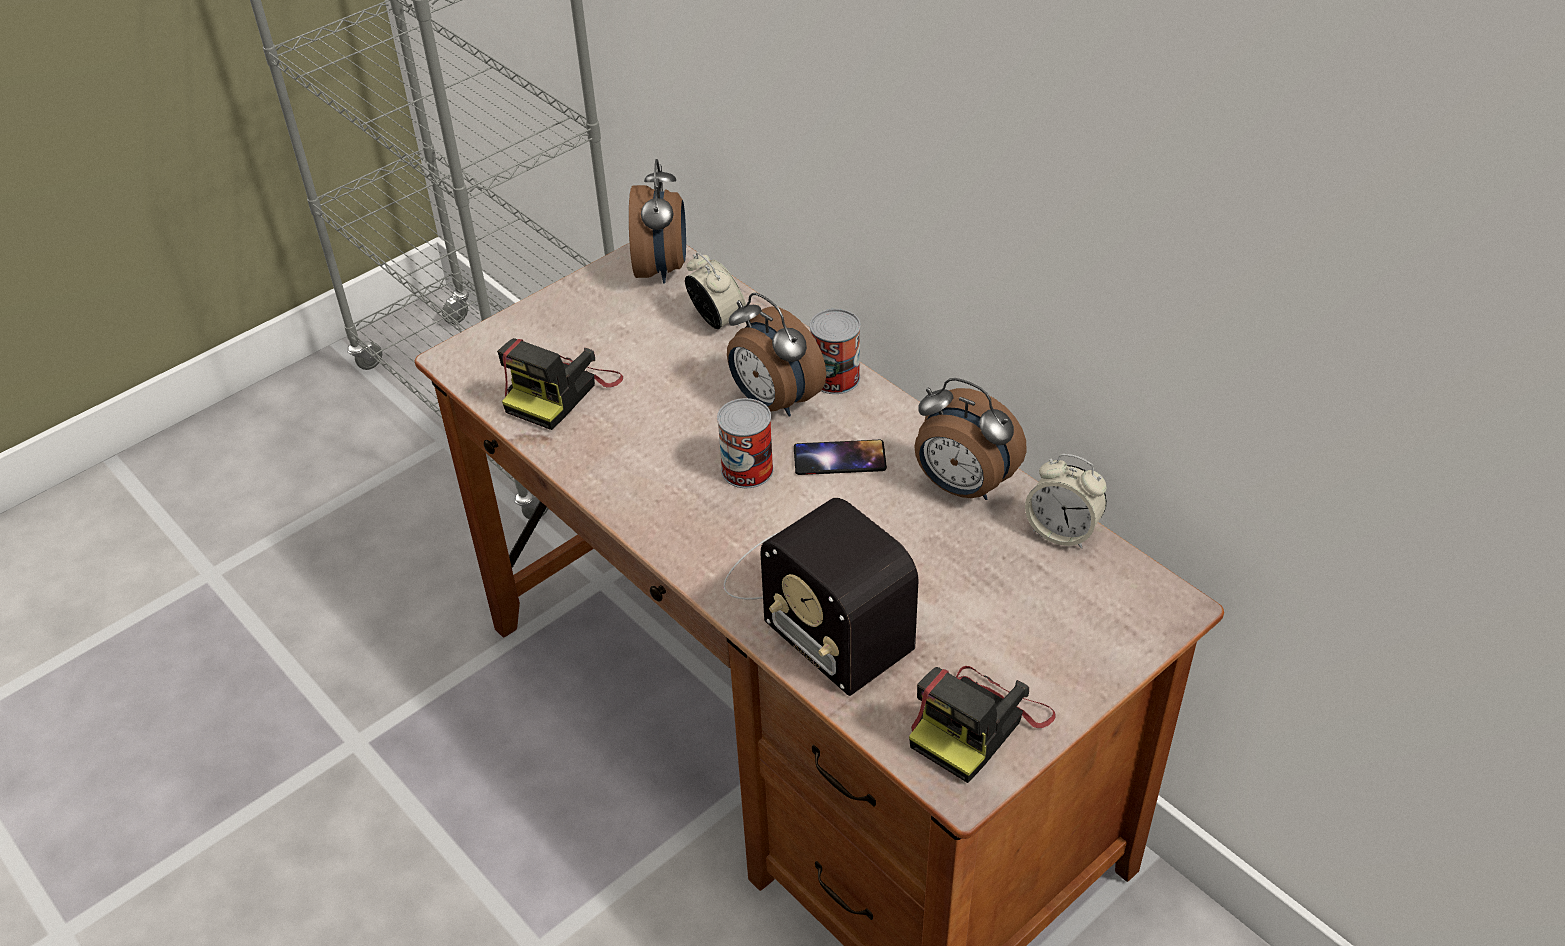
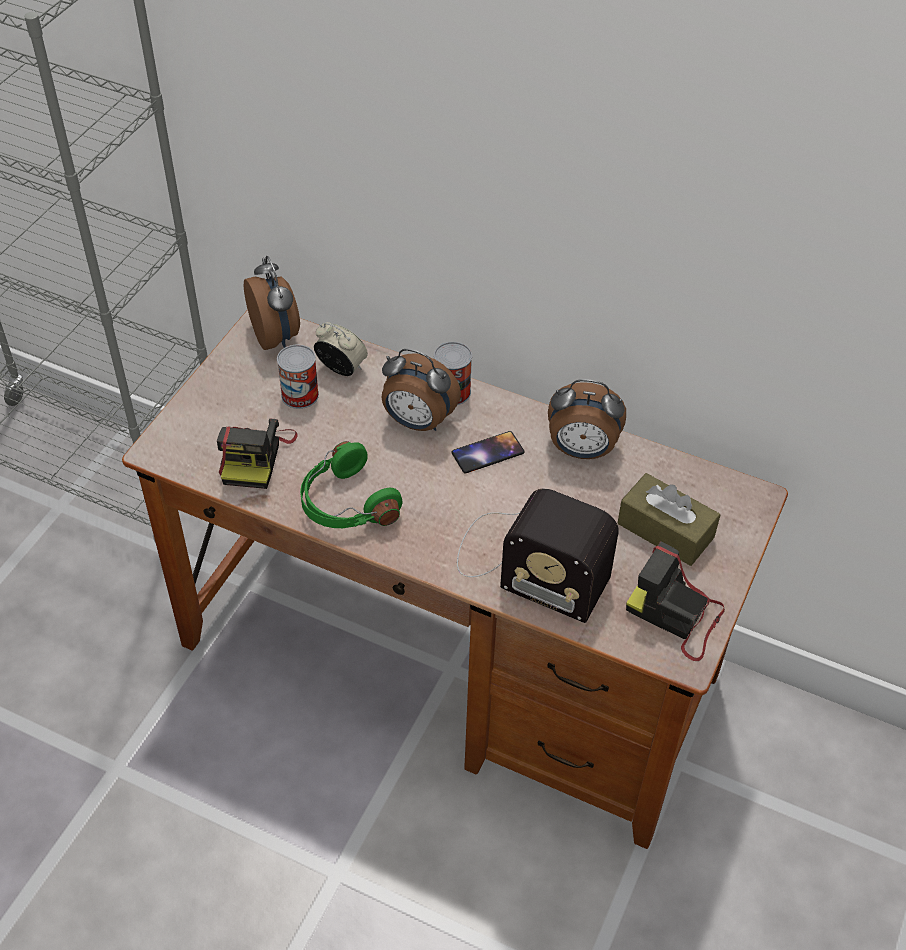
camera: 25 degrees left, 5 degrees up
(633, 472) = (346, 504): none -> green headphones
(747, 469) = (427, 479): can -> can (300, 395)
(978, 724) = (676, 616): camera -> camera turned 105 degrees clockwise
(1021, 613) = (665, 530): none -> brown tissue box
(1062, 531) = (662, 464): alarm clock -> none

